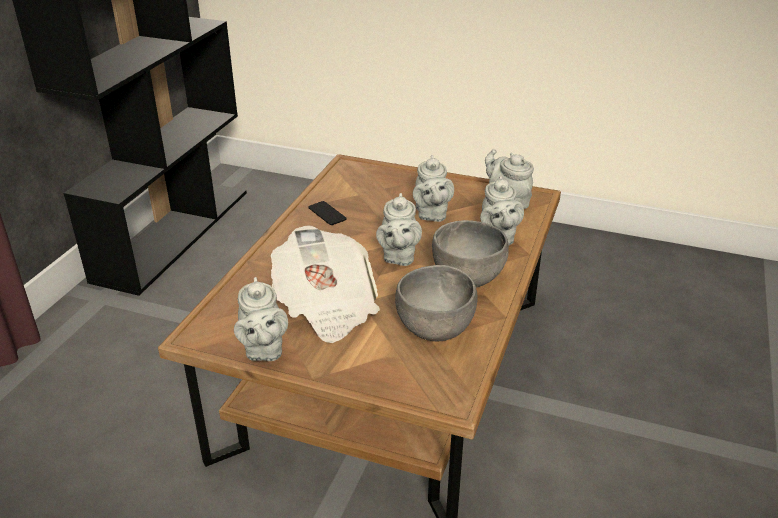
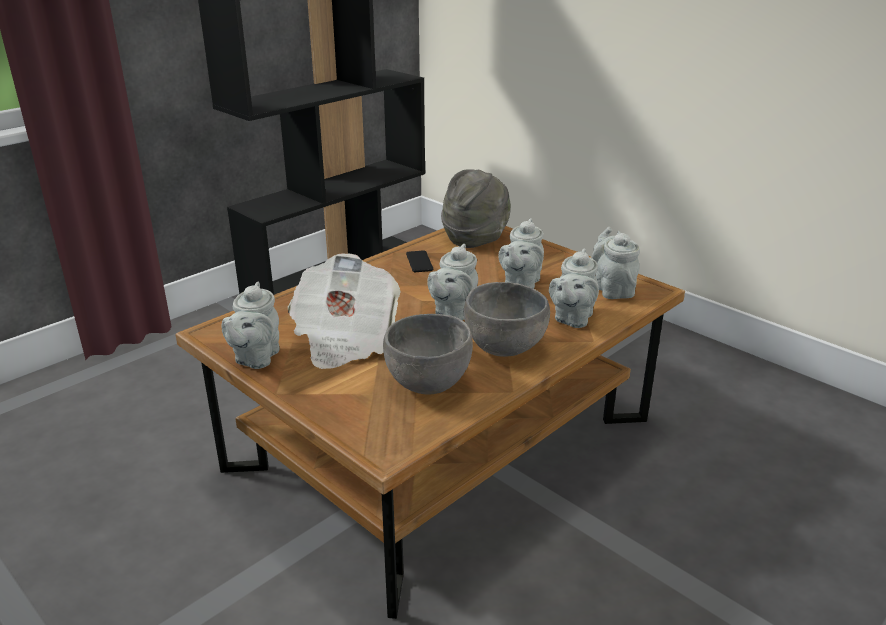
camera: 25 degrees right, 5 degrees down
(356, 178) = (475, 238): none -> grey hat

